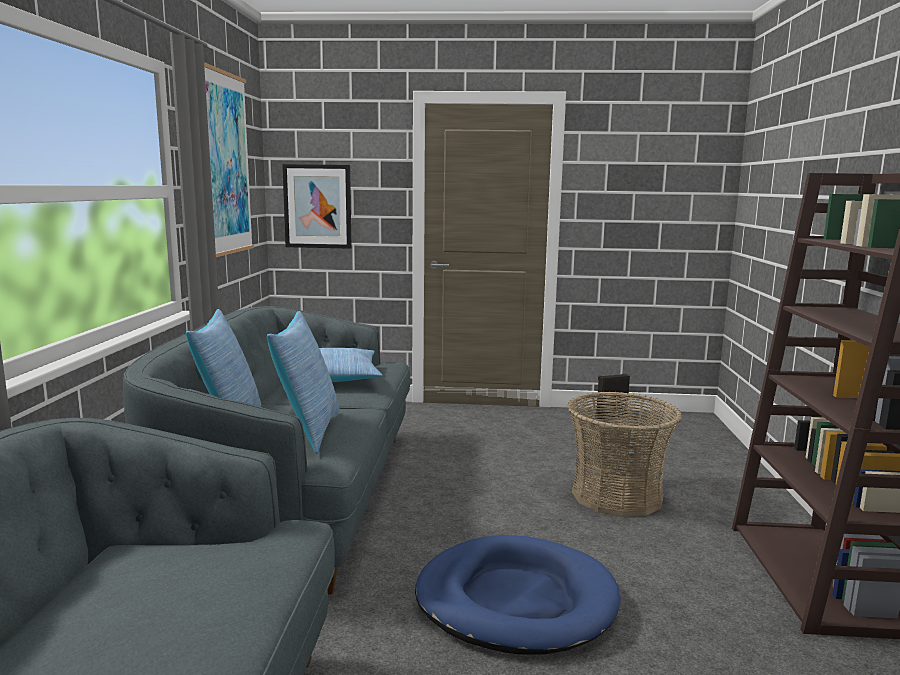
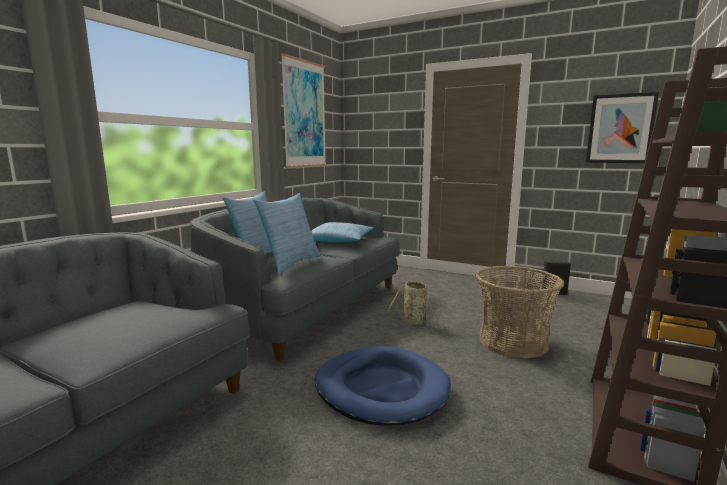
camera: 25 degrees right, 0 degrees up
(317, 206) = (368, 141): picture -> picture (620, 129)
(477, 490) = (415, 322): none -> basket

